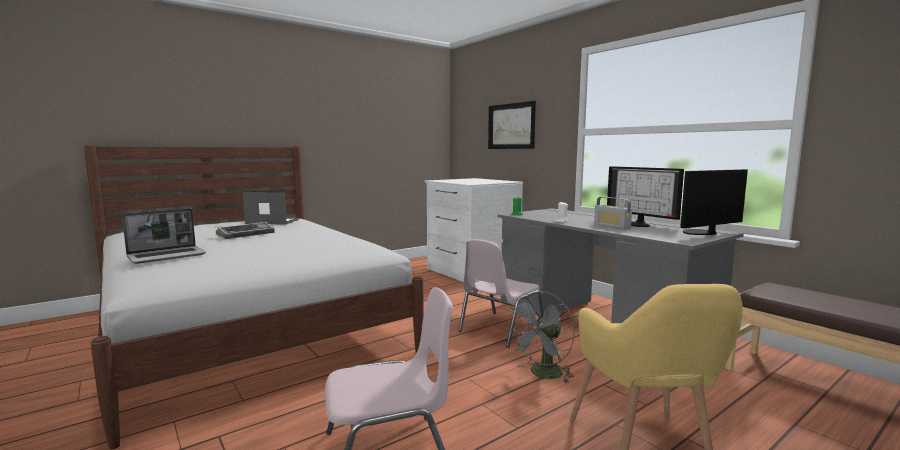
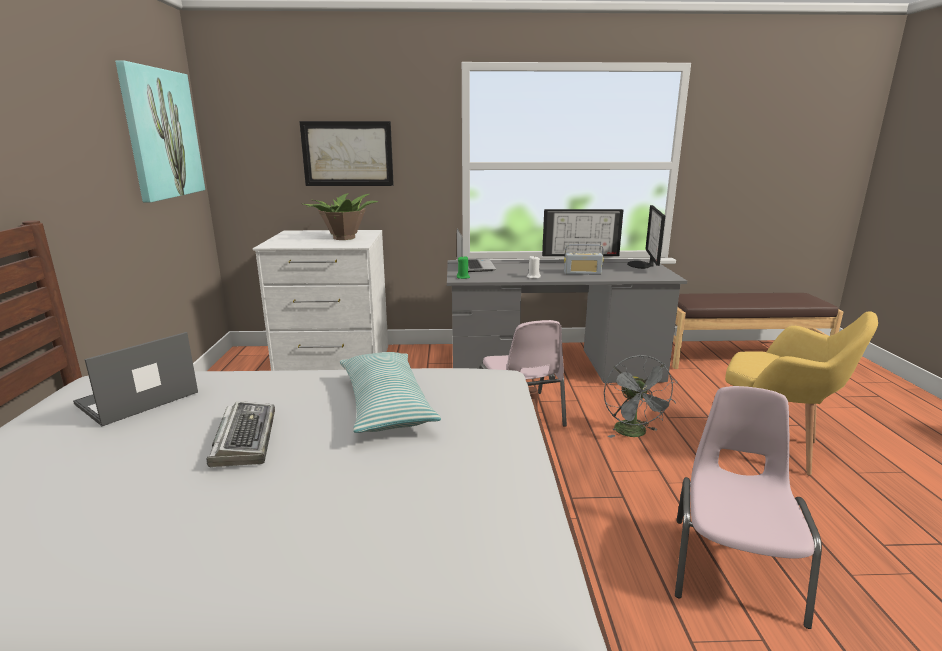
camera: 55 degrees left, 10 degrees up
(167, 256) = (344, 544): laptop -> laptop (474, 266)
(303, 241) = (385, 404): none -> pillow
(410, 116) = (161, 134): none -> picture
(480, 181) = (343, 238): none -> potted plant

